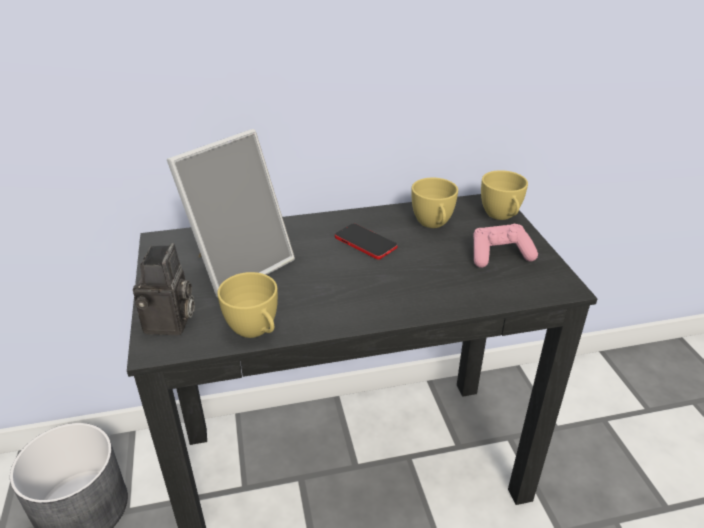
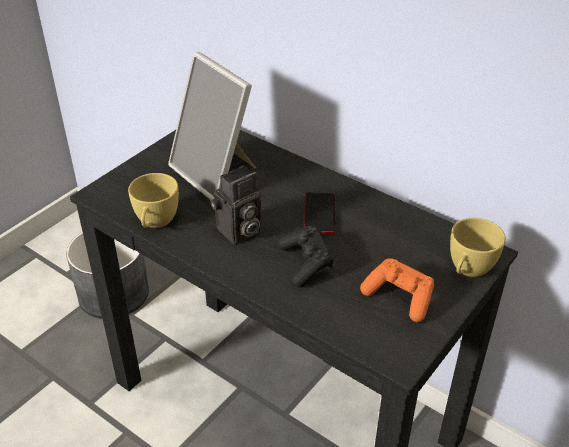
camera: 50 degrees right, 5 degrees up
(170, 324) = (125, 185): camera -> camera (238, 232)
(239, 265) = (216, 174): picture frame -> picture frame turned 45 degrees clockwise
(414, 276) = (306, 263): none -> black game controller
(433, 224) = (396, 237): yellow cup -> none
(499, 255) = (399, 297): pink game controller -> orange game controller

